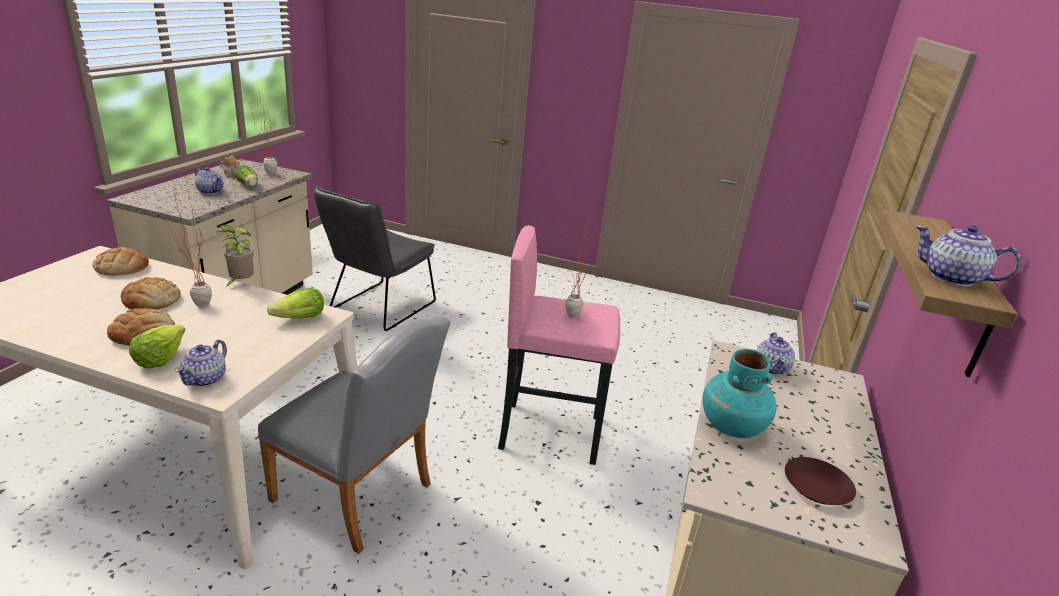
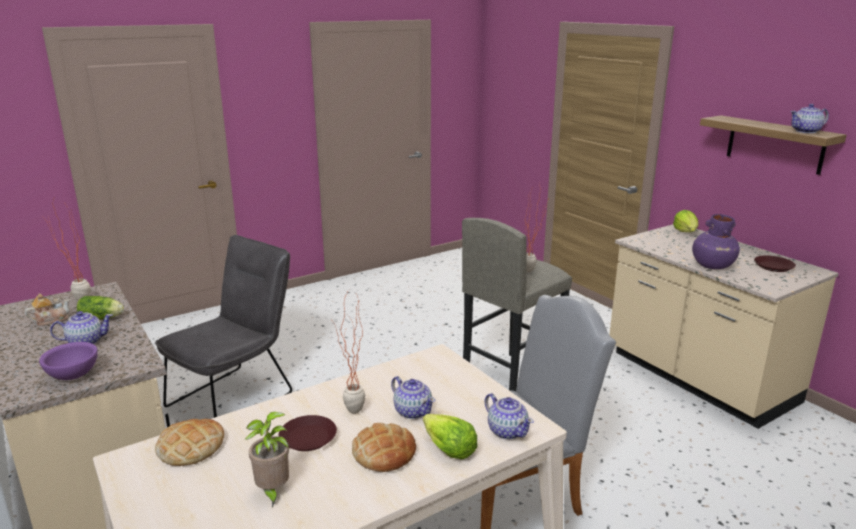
camera: 50 degrees left, 5 degrees down
(151, 300) = (308, 438): bread -> brown plate
(161, 201) = (74, 375): none -> purple bowl
(240, 283) = (323, 383): potted plant -> potted plant (272, 492)
(300, 318) = (432, 368): lettuce -> lettuce (686, 232)
(378, 308) = (237, 396): grey chair -> grey chair turned 120 degrees counterclockwise
(550, 432) = (510, 379): pink stool -> grey stool
(731, 426) = (712, 265): turquoise vase -> purple vase
(771, 368) = (658, 237): teapot -> teapot (413, 411)

